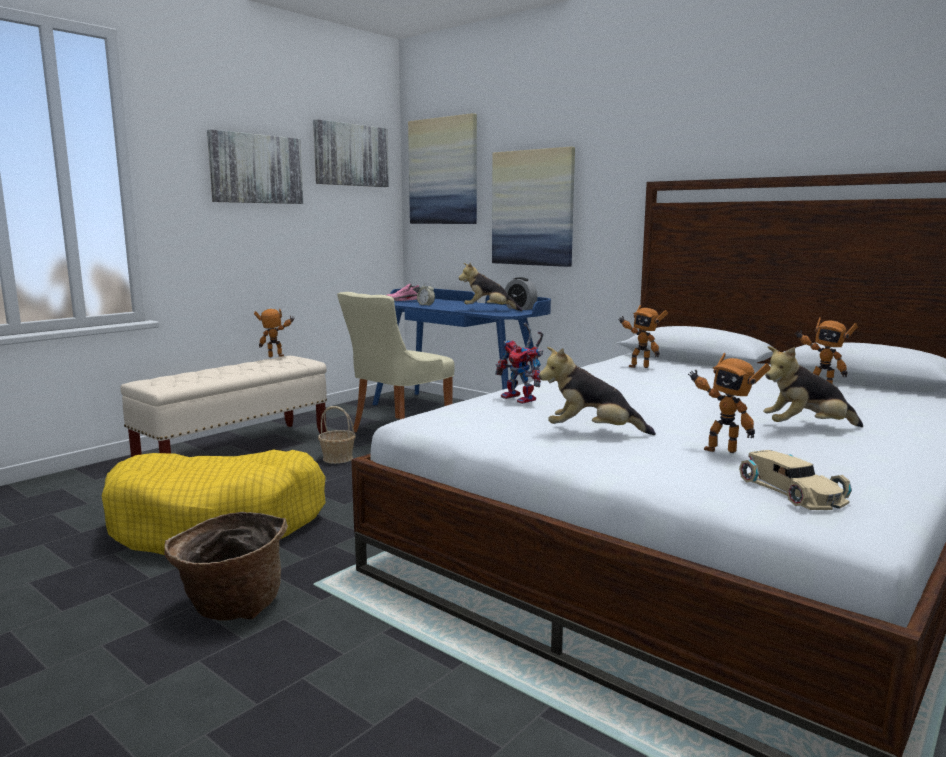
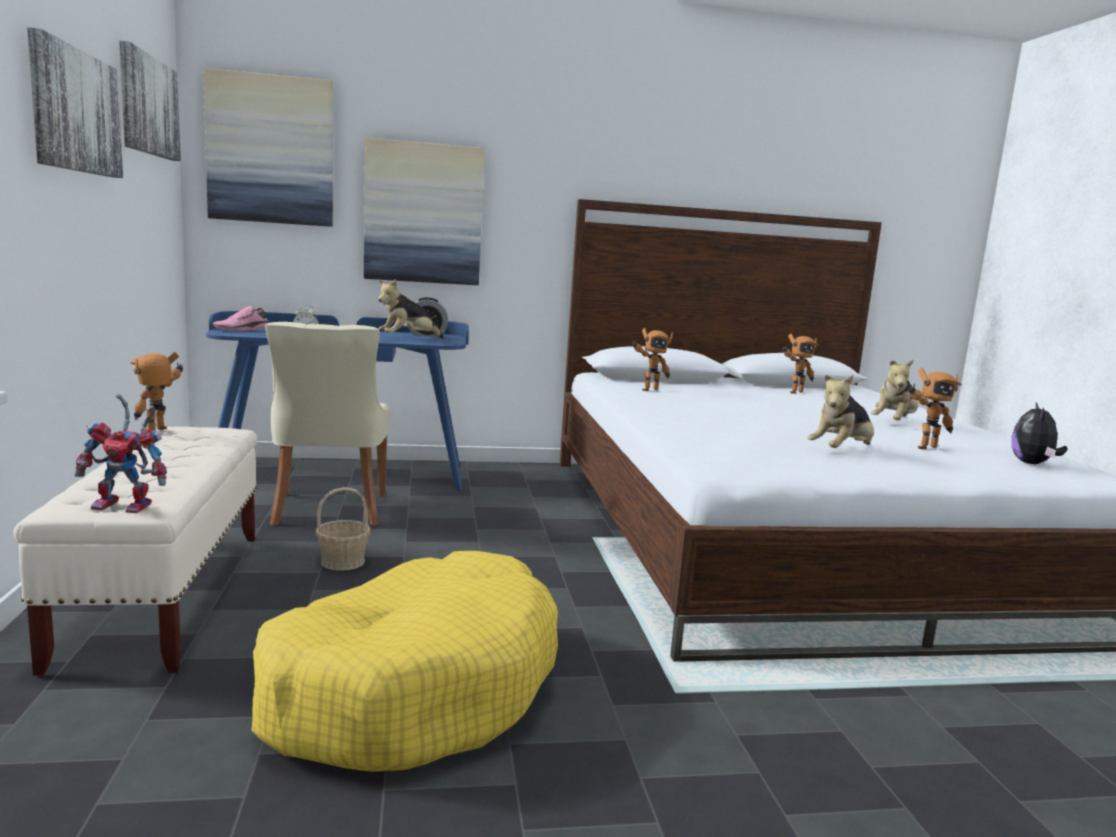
camera: 50 degrees left, 0 degrees up
(231, 607) = (674, 754): basket -> none
(522, 399) = (708, 433): toy robot -> toy robot (129, 506)
(792, 490) = (1033, 464): beige toy car -> plush toy

